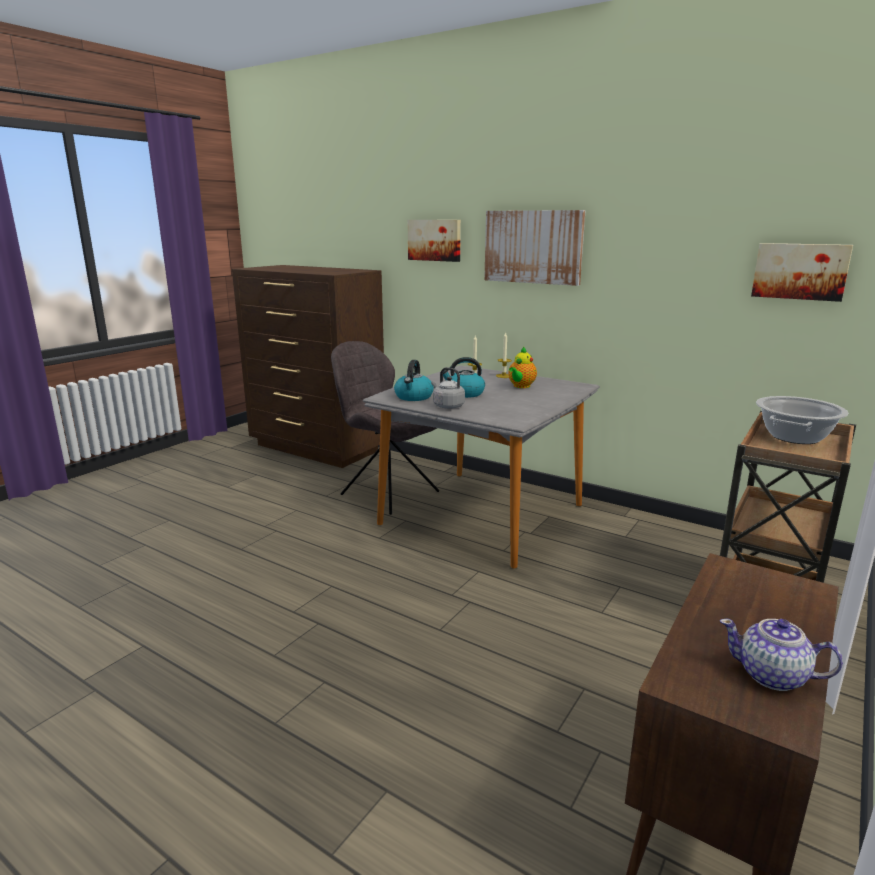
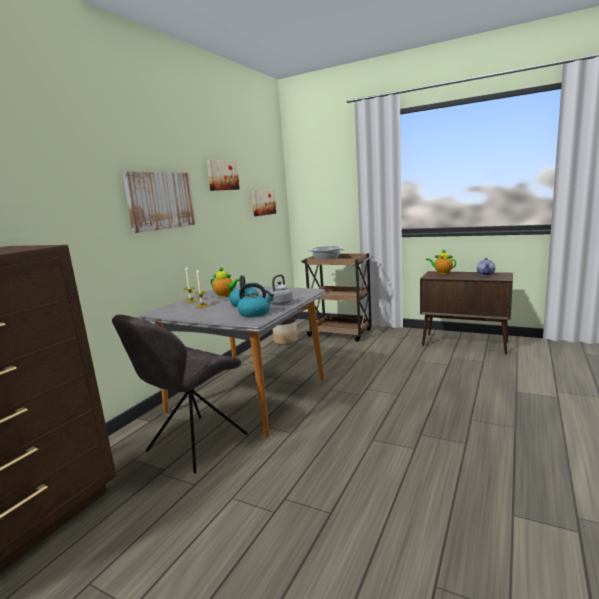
camera: 95 degrees left, 5 degrees down
(435, 240) = (73, 202): picture -> picture (222, 175)
(700, 545) = (285, 341): none -> planter
(798, 601) = (442, 273): none -> teapot

